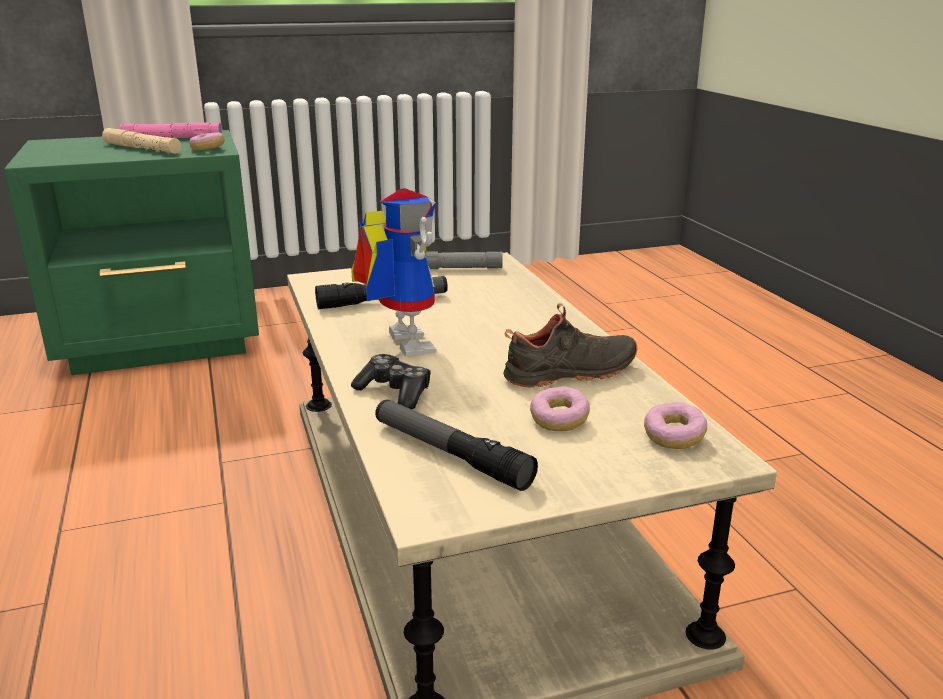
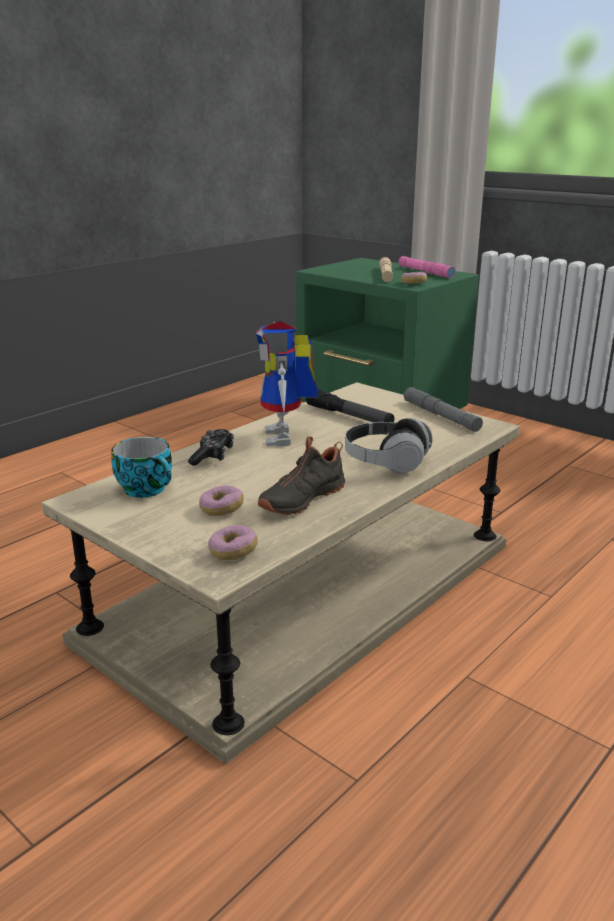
camera: 60 degrees right, 0 degrees up
(399, 343) = (286, 438): toy robot -> toy robot turned 135 degrees clockwise
(450, 454) = (148, 489): flashlight -> cup
(526, 317) = (386, 462): none -> headphones
(572, 374) = (300, 498): black shoe -> black shoe turned 90 degrees clockwise

